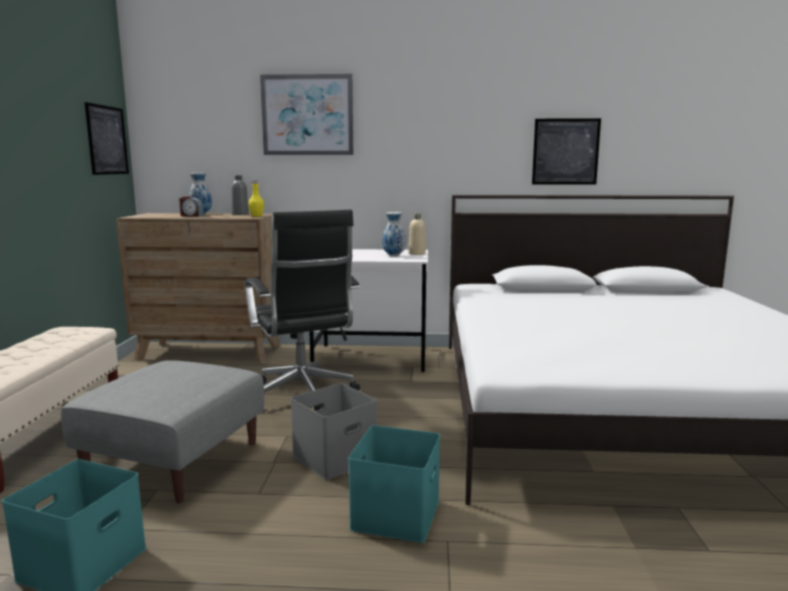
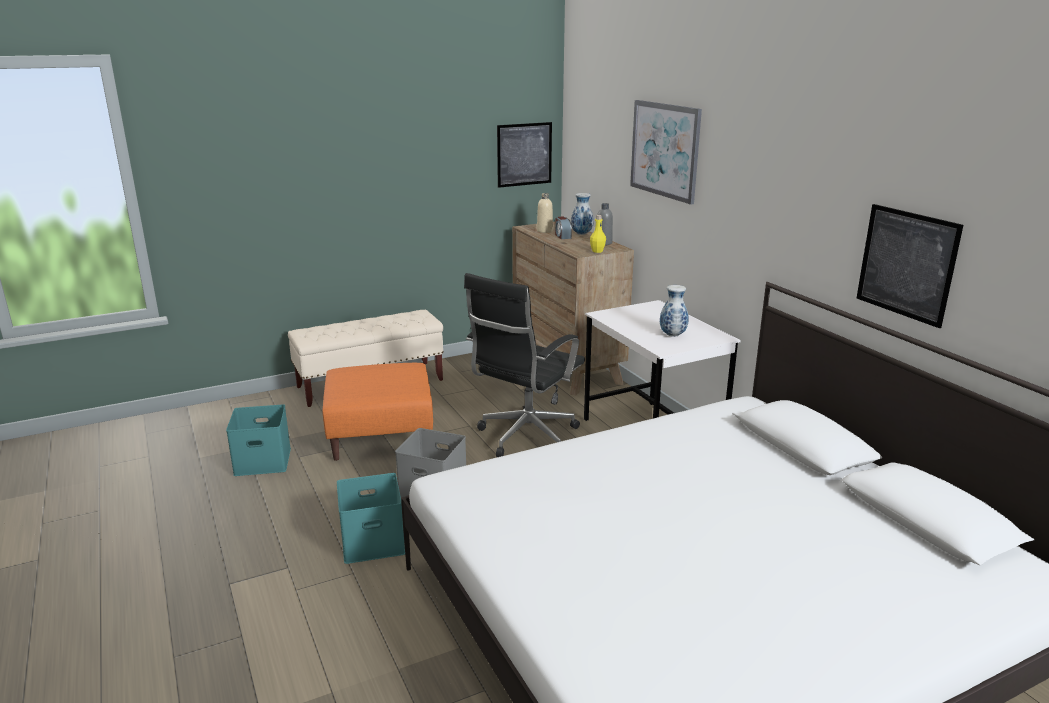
camera: 60 degrees right, 10 degrees up
(174, 460) = (381, 435): grey ottoman -> orange ottoman
(417, 254) = (700, 341): beige bottle -> beige bottle (544, 231)

